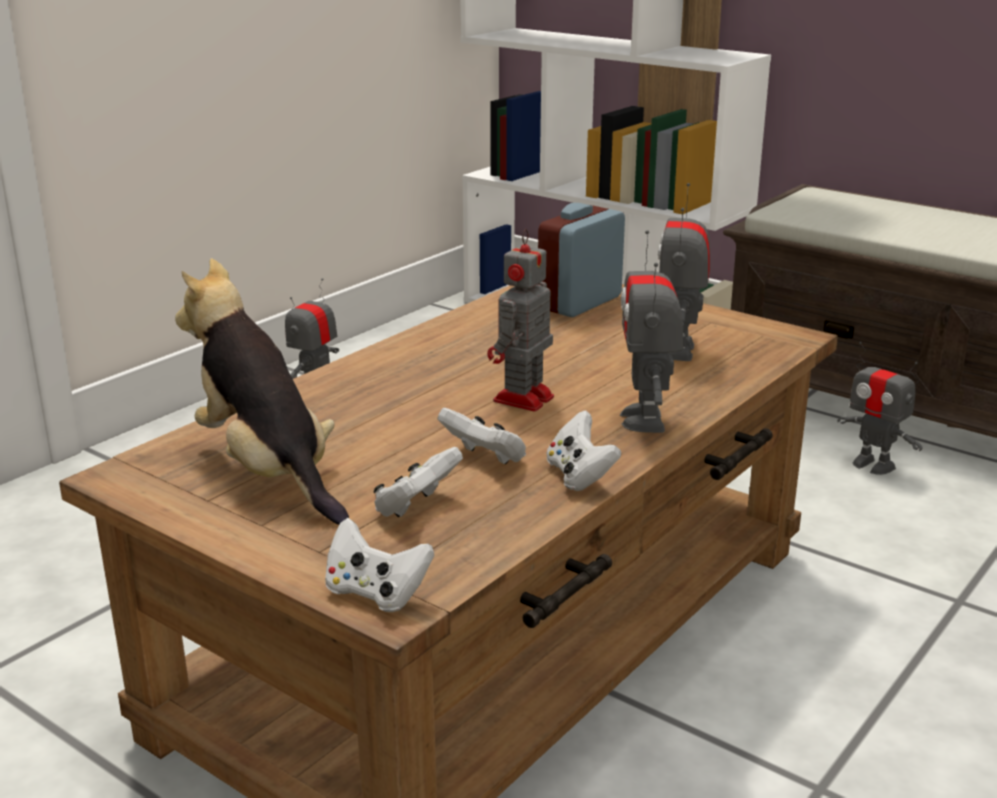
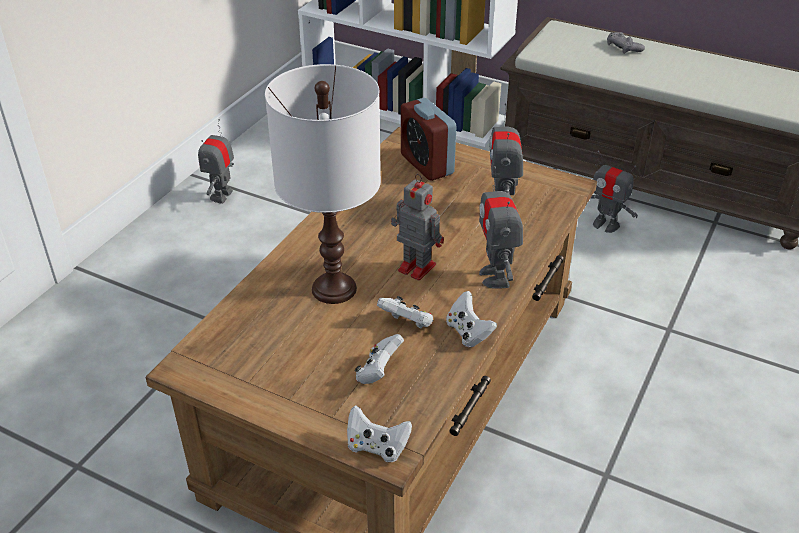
camera: 10 degrees left, 15 degrees up
(268, 471) = (276, 351): plush toy -> none
(388, 413) = (334, 289): none -> white table lamp
(522, 400) = (415, 267): toy robot -> toy robot turned 105 degrees clockwise
(579, 303) = (427, 164): alarm clock -> alarm clock turned 60 degrees counterclockwise
(909, 214) = (623, 47): none -> grey game controller

